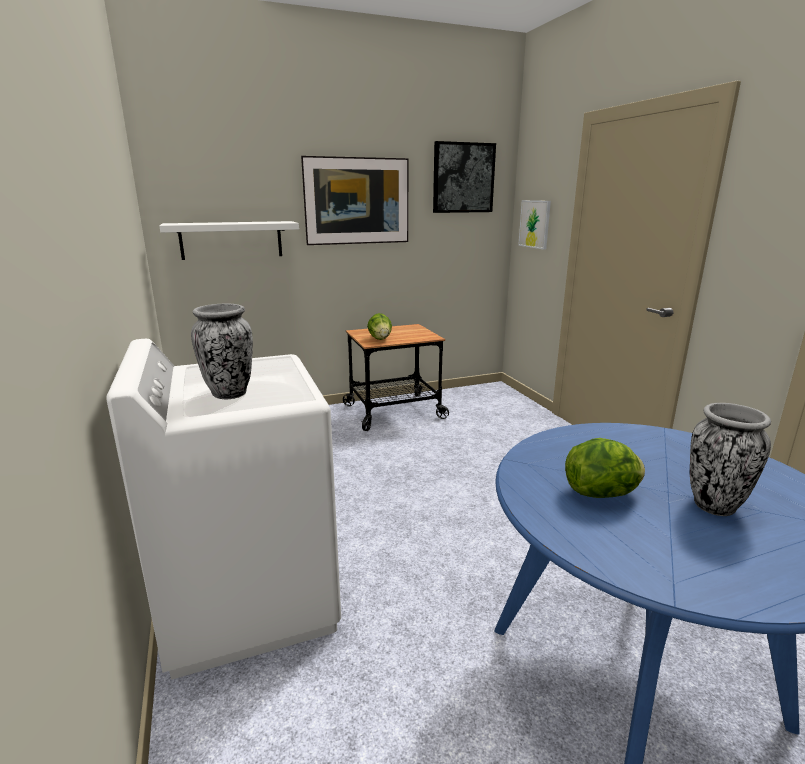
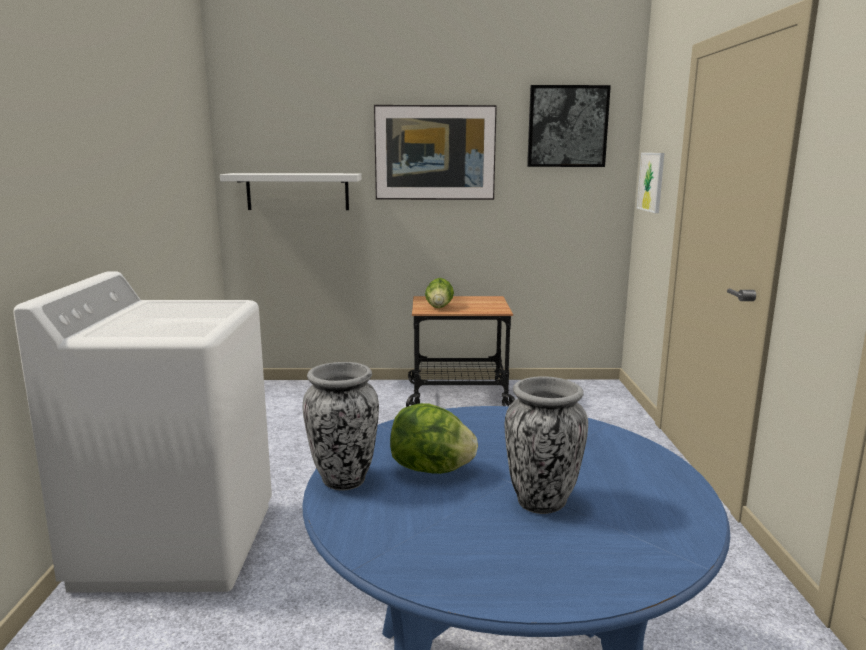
camera: 20 degrees right, 5 degrees down
(229, 393) = (144, 324): vase -> vase (344, 479)

